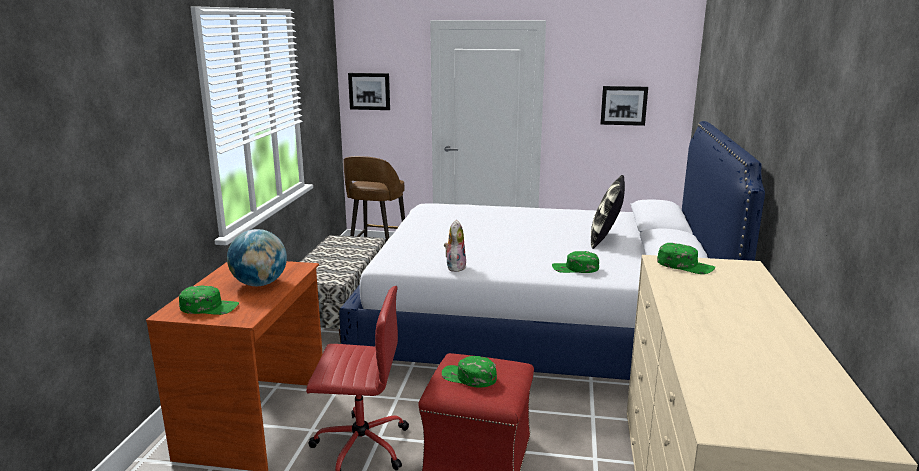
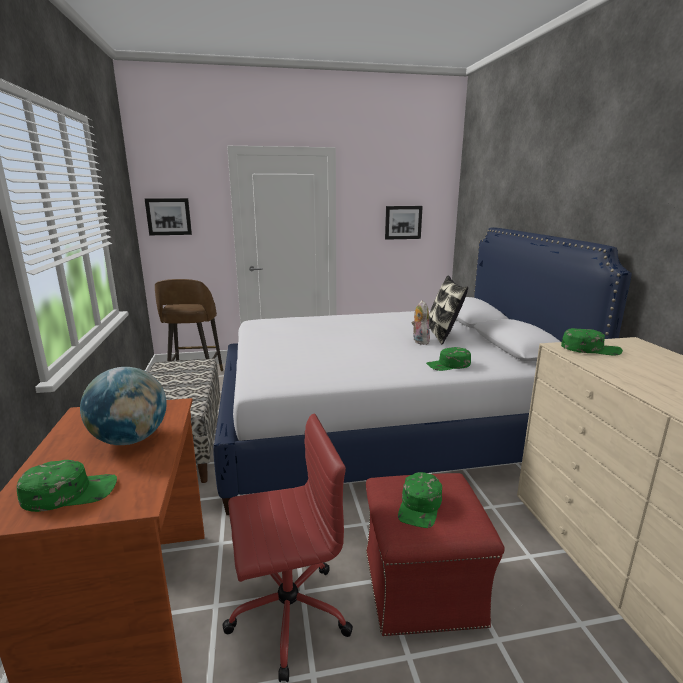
camera: 20 degrees left, 0 degrees up
(455, 267) = (336, 379): plush toy -> plush toy (419, 341)
(468, 377) = (420, 506): green cap -> green cap turned 75 degrees counterclockwise

